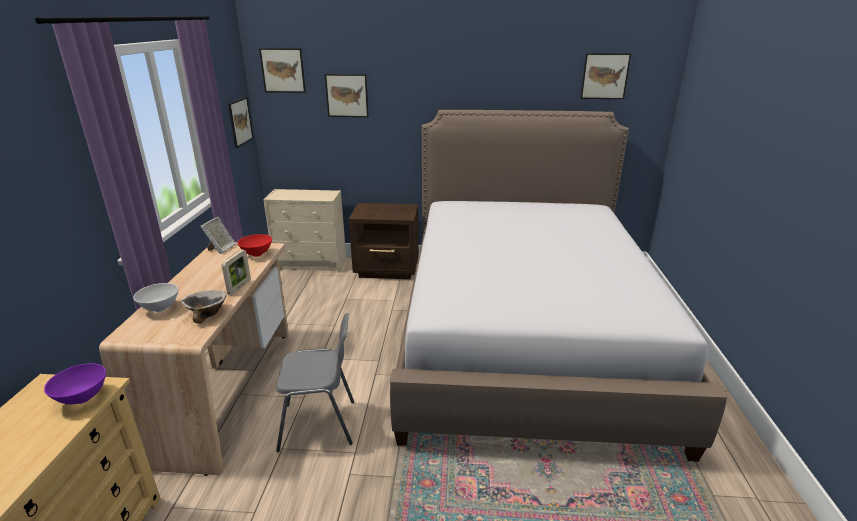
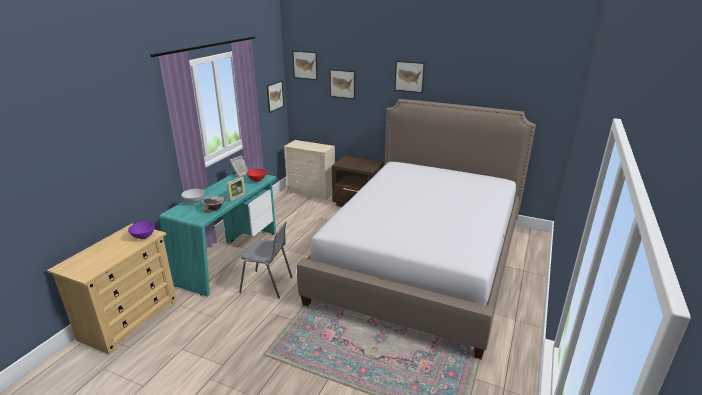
camera: 20 degrees right, 0 degrees up
(227, 391) = (229, 257): beige desk -> turquoise desk
(605, 76) = (520, 84): picture -> picture (409, 76)

